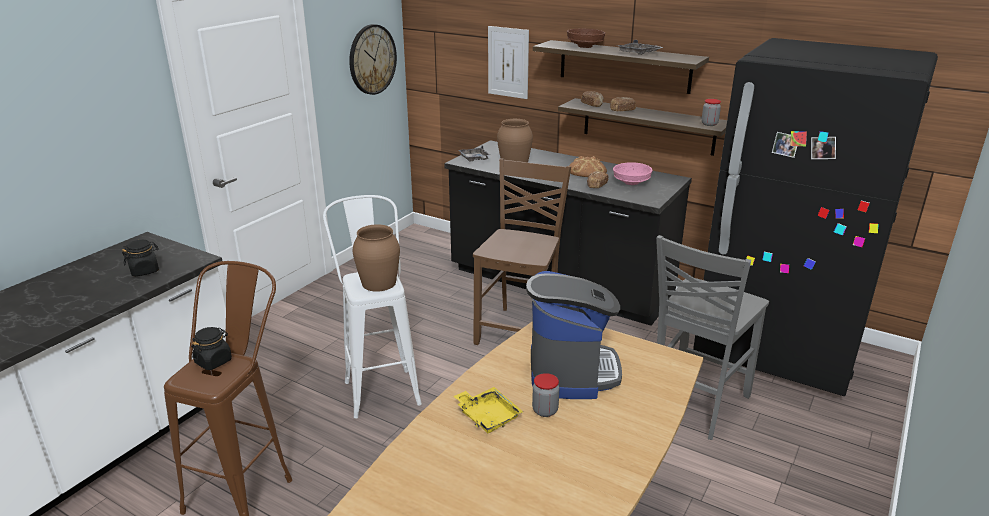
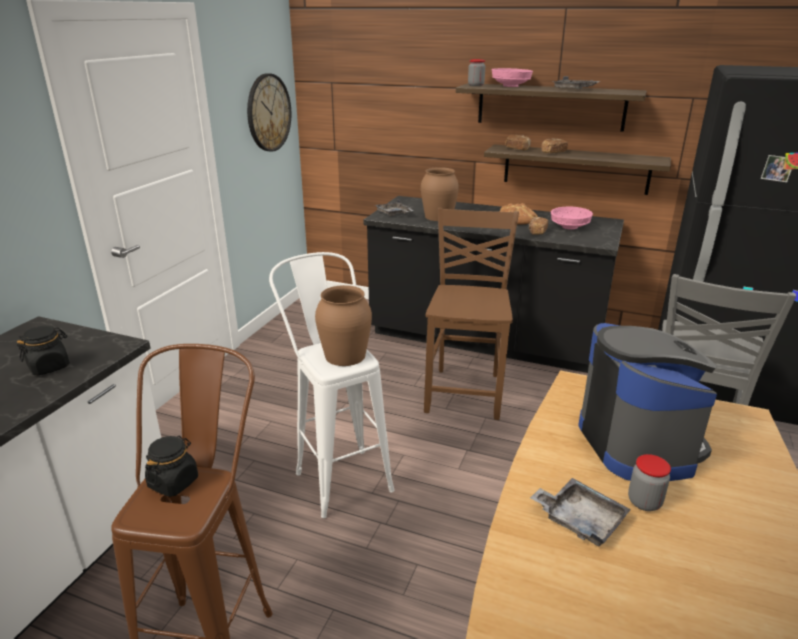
camera: 10 degrees left, 0 degrees up
(487, 416) = (579, 519): yellow tray -> grey tray
(508, 62) = (418, 110): picture -> none
(585, 46) = (510, 86): brown bowl -> pink bowl
(709, 124) = (651, 160): jar -> jar (476, 85)

